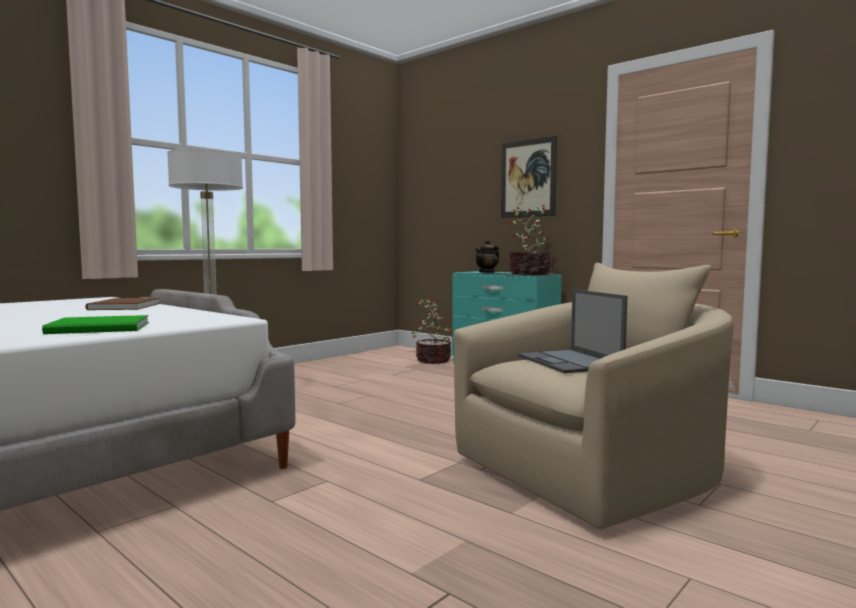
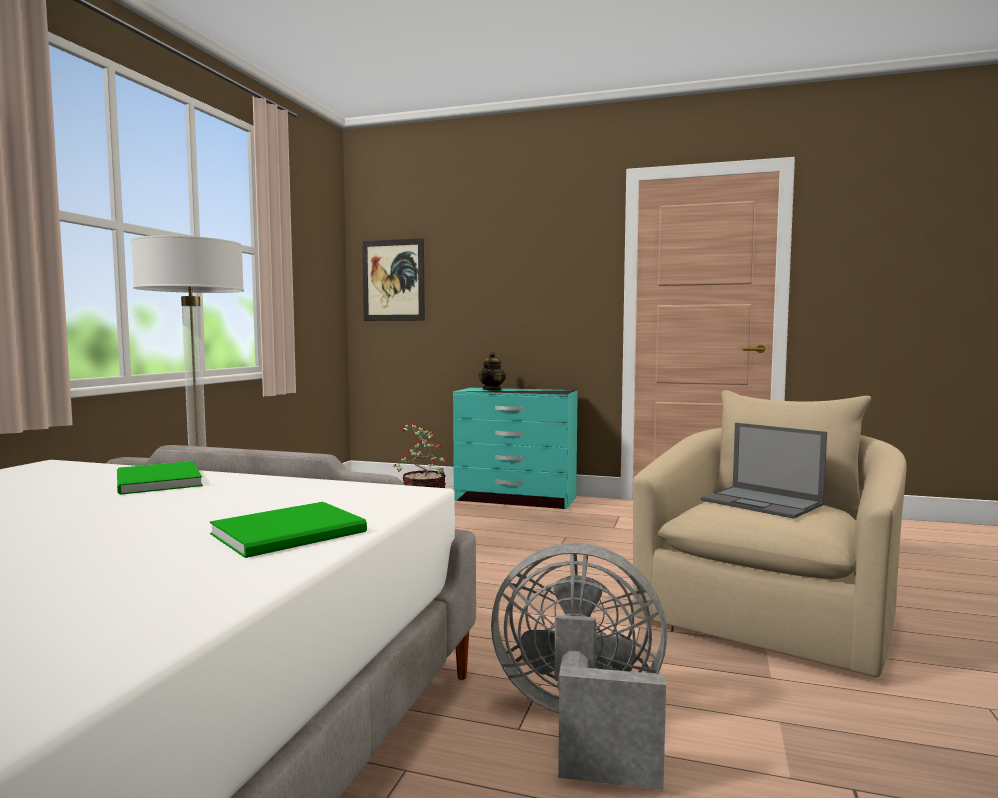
camera: 25 degrees left, 0 degrees up
(122, 307) = (156, 482): brown book -> green book
(314, 509) = (581, 726): none -> grey fan
(528, 178) = (531, 282): picture -> picture (393, 280)
(530, 273) = (548, 391): potted plant -> none

